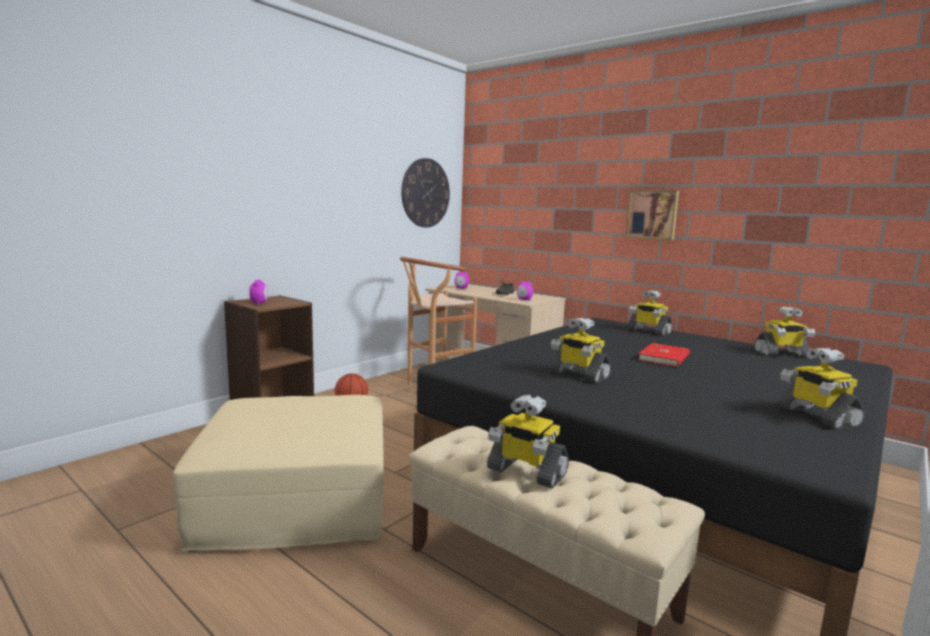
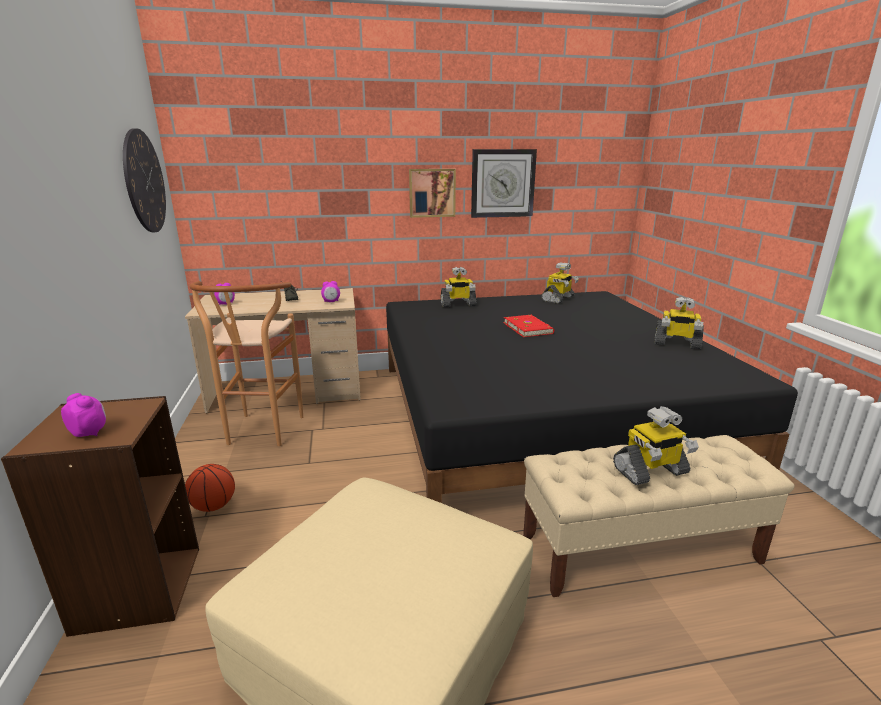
camera: 50 degrees left, 10 degrees up
(578, 375) = (534, 368): toy robot -> none
(735, 208) = (502, 183): none -> wall clock

